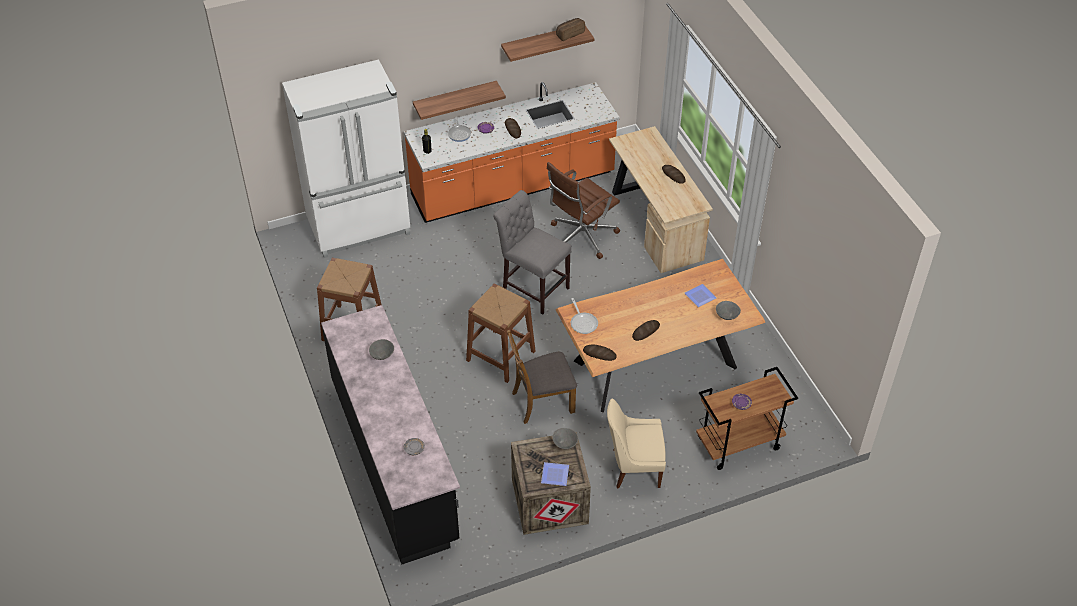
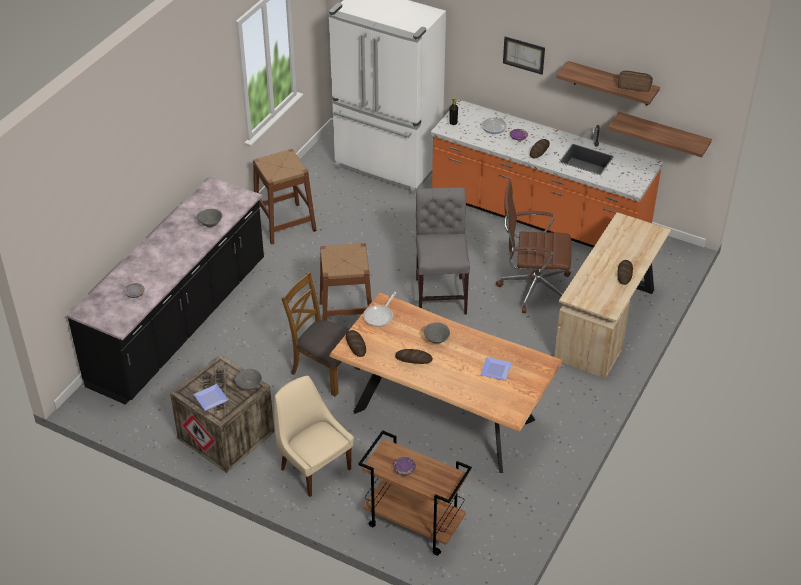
camera: 50 degrees right, 5 degrees down
(455, 99) = (514, 95): shelf -> shelf (663, 135)
(459, 60) = (524, 55): none -> picture
(727, 316) = (493, 400): grey bowl -> grey bowl (436, 340)

